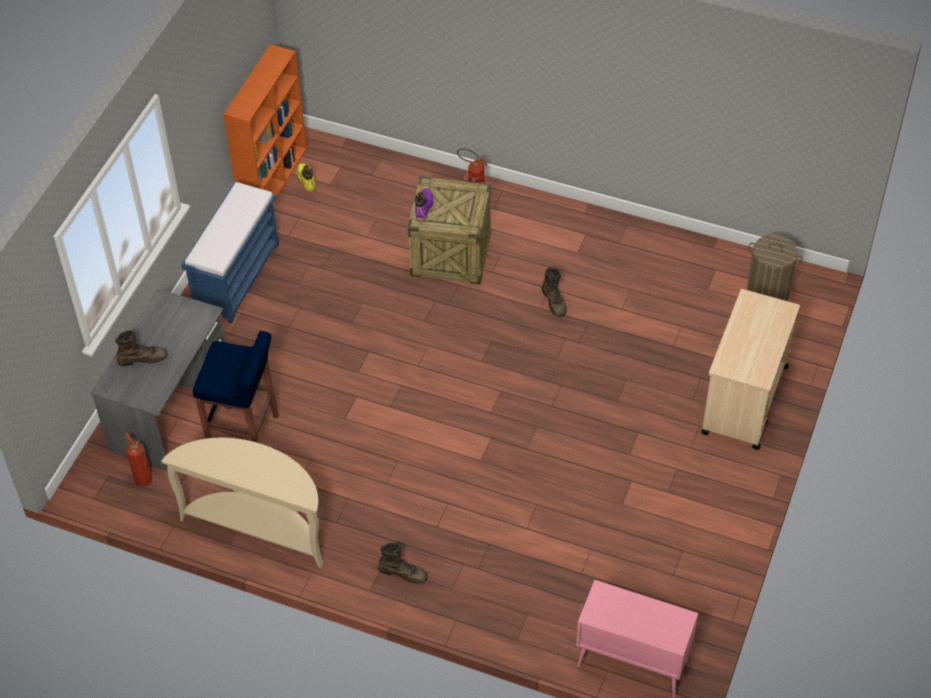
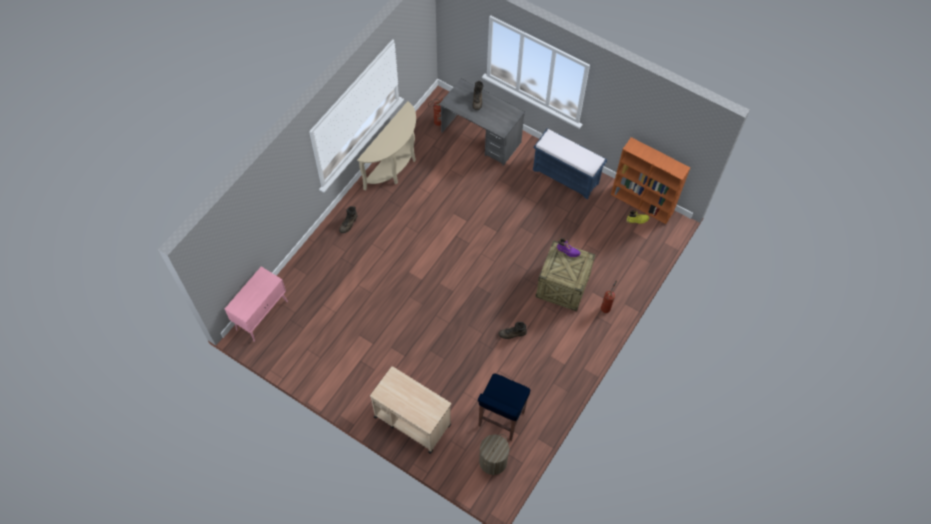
camera: 100 degrees right, 10 degrees up
(245, 434) = (455, 167): blue stool -> blue stool (501, 419)

